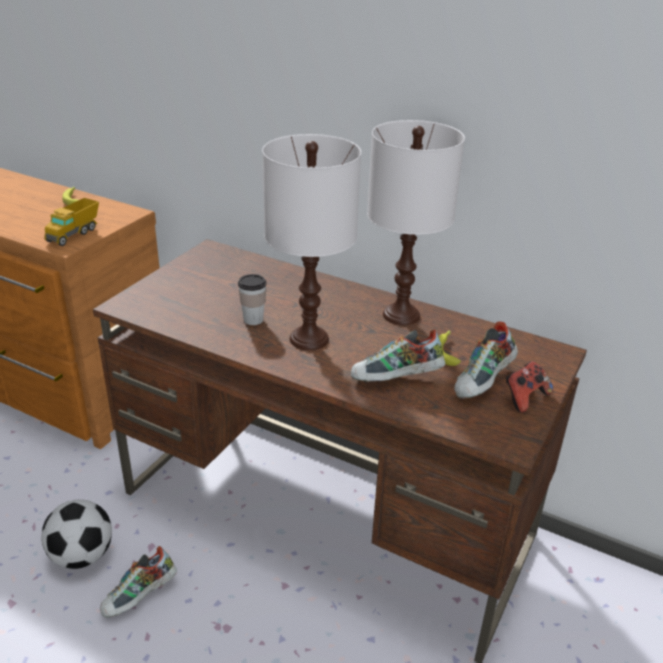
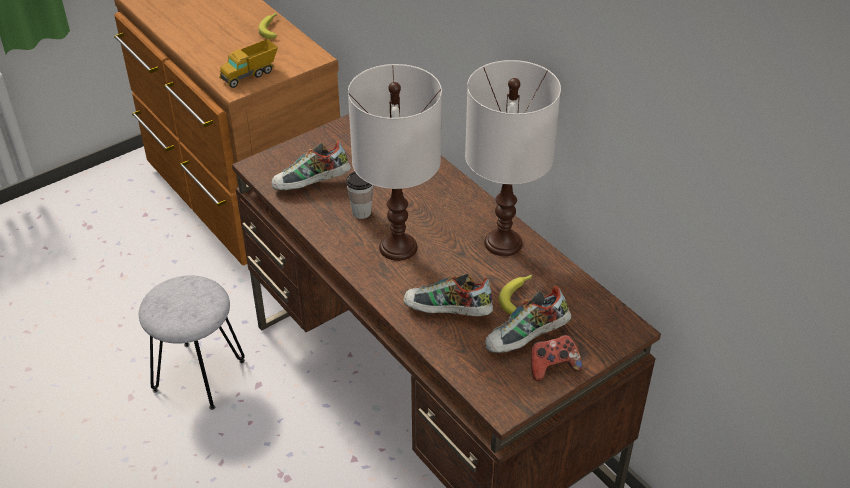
camera: 25 degrees right, 10 degrees up
(82, 556) = (199, 374): football -> grey stool
(140, 597) = (230, 427): shoe -> shoe (311, 185)

